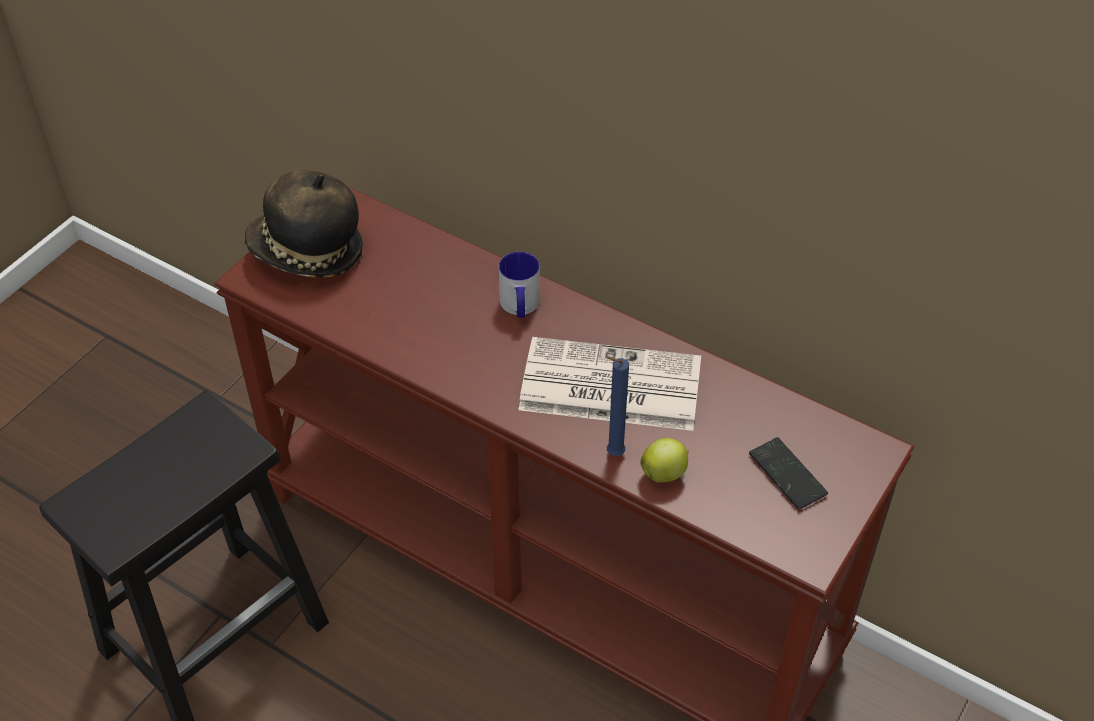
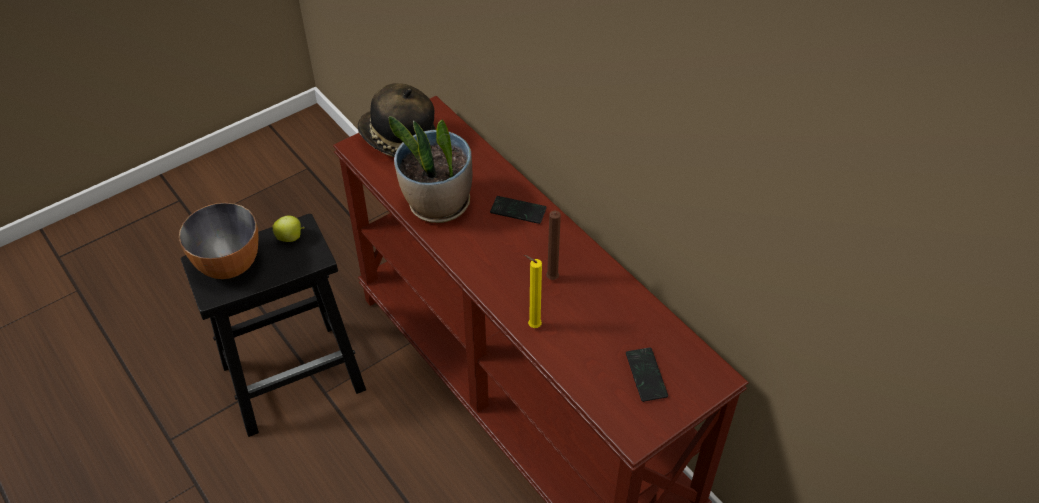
camera: 20 degrees right, 0 degrees up
(120, 496) = (229, 265): none -> bowl
(406, 327) = (438, 205): none -> potted plant
(520, 307) = (518, 211): mug -> phone
(607, 386) = (551, 280): newspaper -> brown candle
(612, 454) = (532, 326): blue candle -> yellow candle
(664, 473) = (561, 349): apple -> apple (291, 237)

